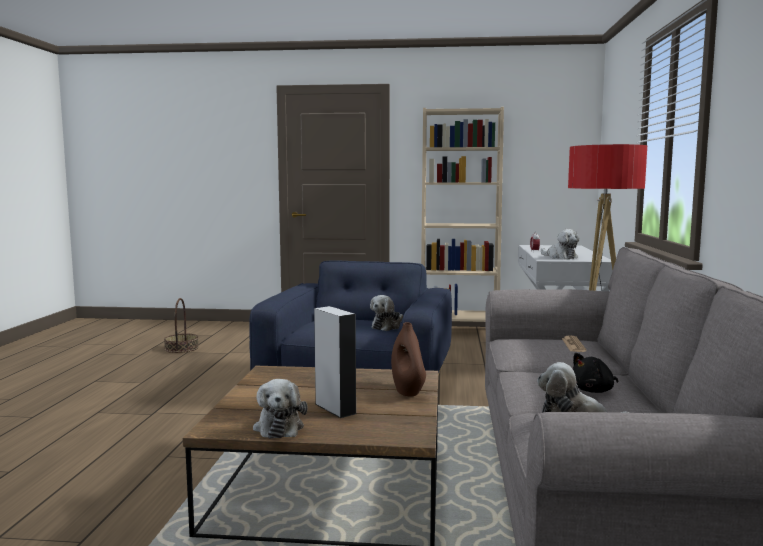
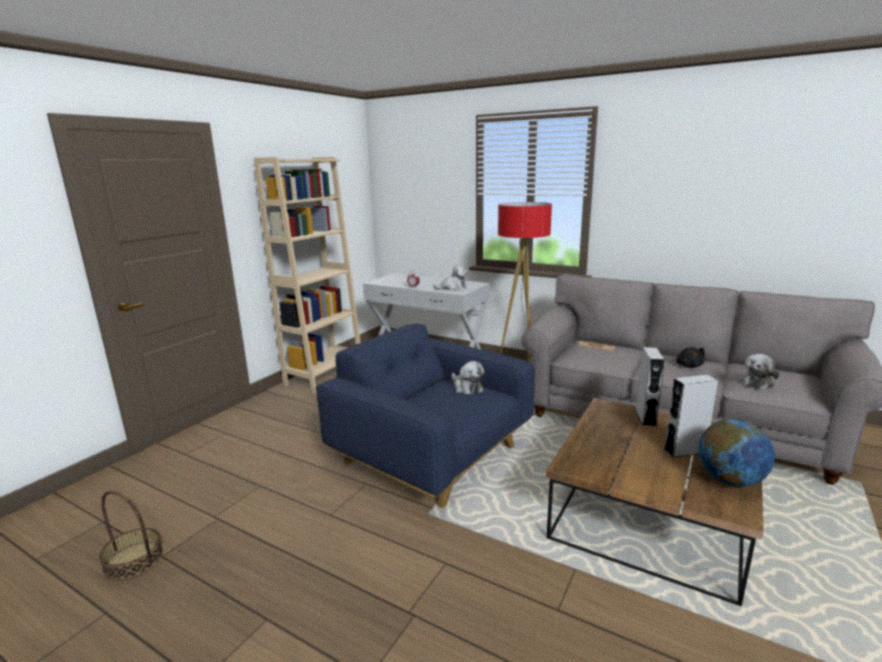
camera: 65 degrees left, 10 degrees up
(279, 427) = (730, 480): plush toy -> globe
(408, 391) = (645, 417): brown vase -> grey speaker

